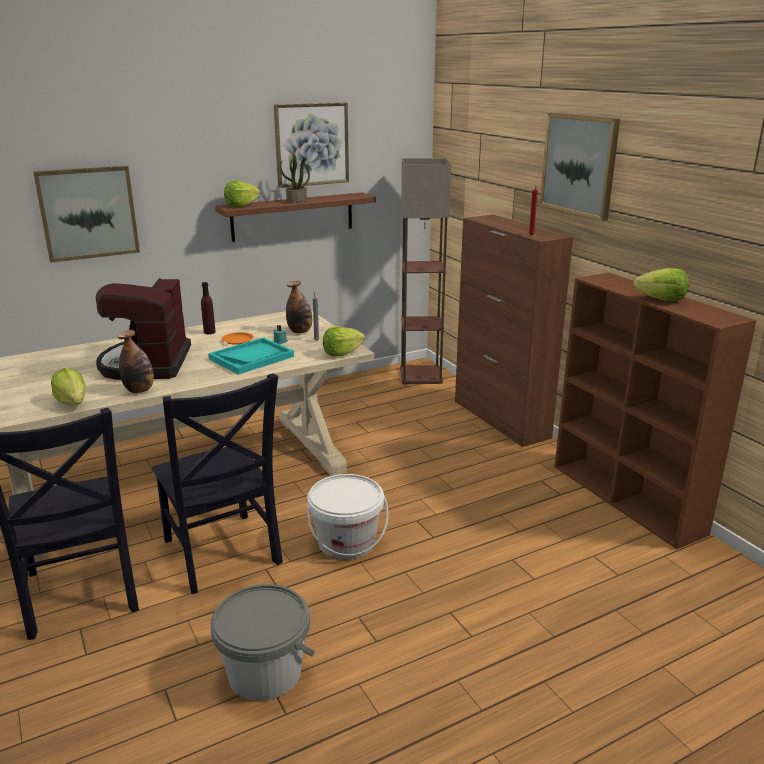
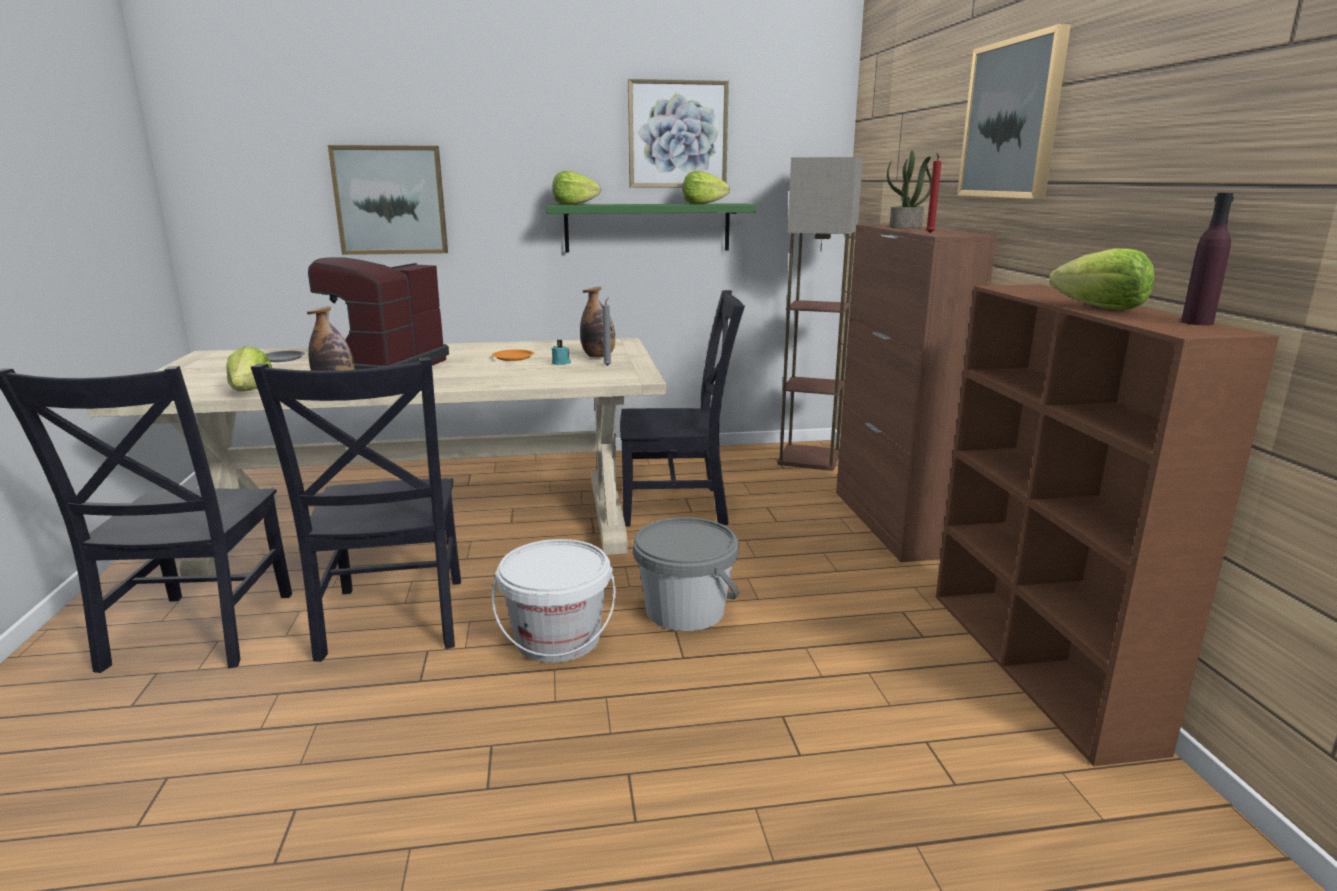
camera: 20 degrees right, 5 degrees down
(49, 365) = (283, 359): none -> grey plate
(209, 332) = (492, 348): purple bottle -> purple bottle (1197, 322)
(251, 358) = (506, 373): turquoise tray -> none
(265, 672) = (303, 791): grey bucket -> grey bucket (685, 610)
(293, 216) = (647, 227): brown shelf -> green shelf
(296, 201) = (647, 204): potted plant -> potted plant (905, 227)
(342, 353) = (622, 379): lettuce -> lettuce (702, 204)
(357, 429) = (679, 506): none -> black chair

